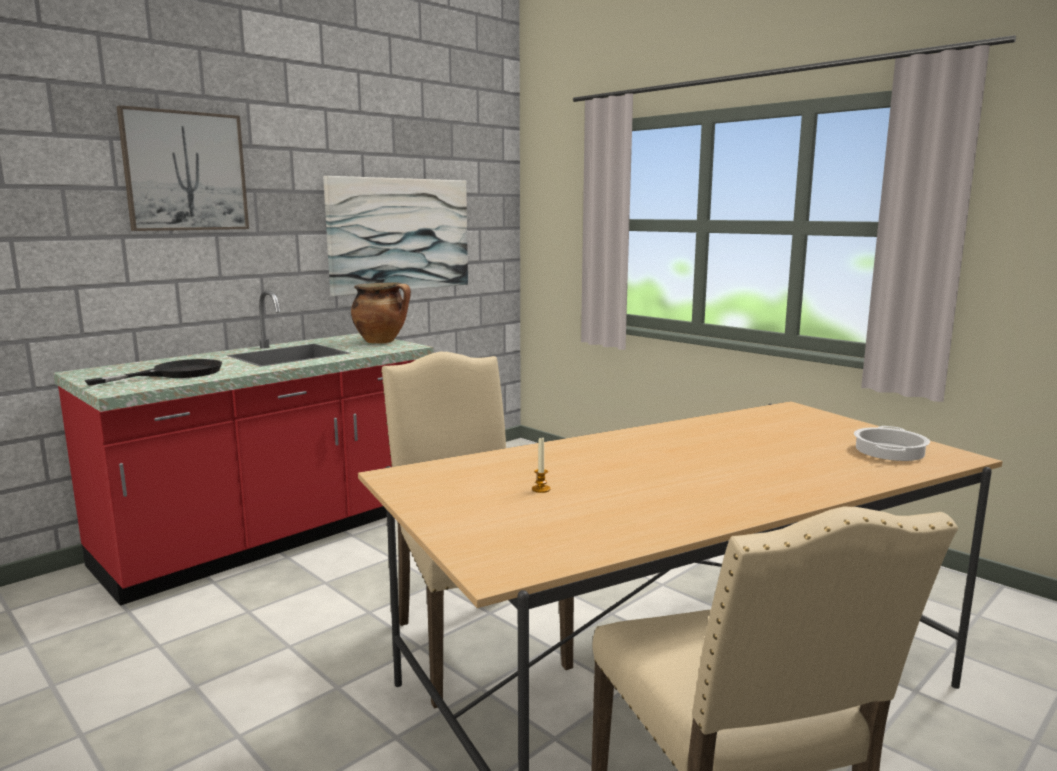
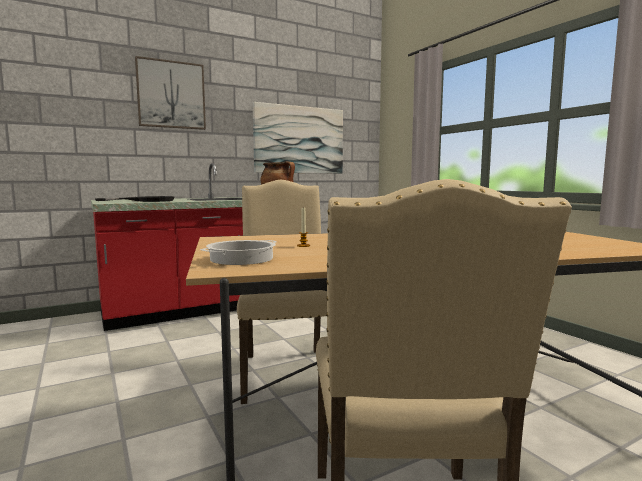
camera: 15 degrees right, 5 degrees down
(888, 451) = (597, 244): cooking pot -> cooking pot (241, 259)

